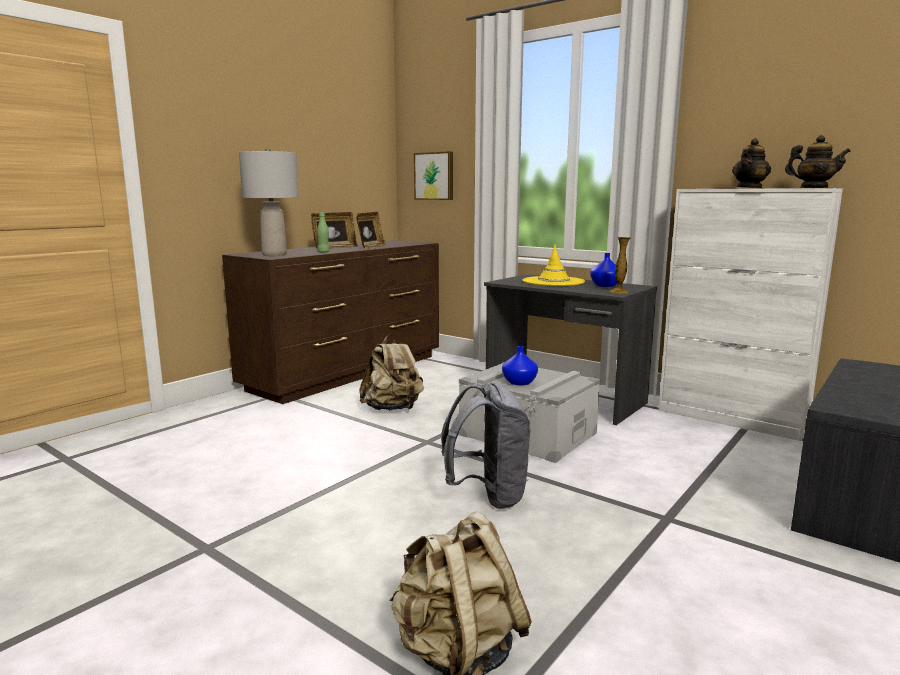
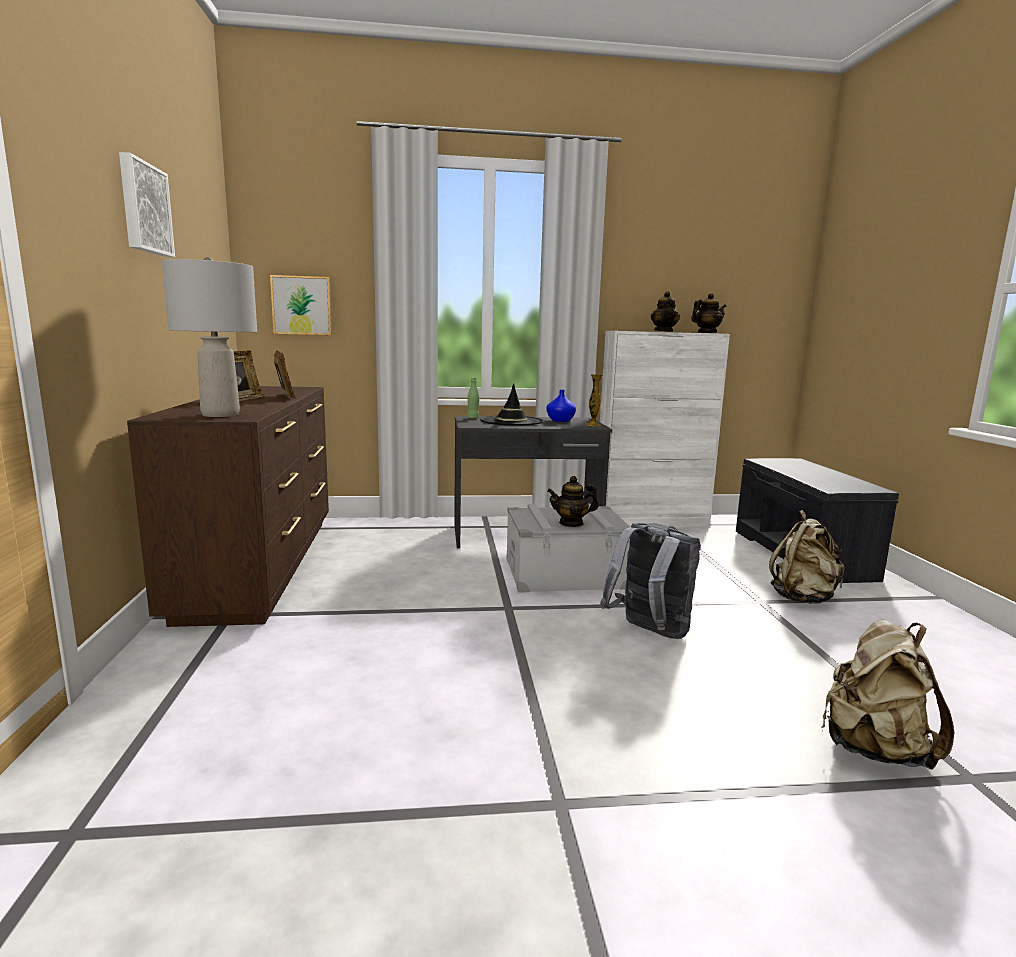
camera: 45 degrees left, 0 degrees up
(270, 118) = (143, 208): none -> picture
(323, 252) = (265, 406): green bottle -> green bottle (473, 418)
(393, 409) = (406, 588): beige backpack -> beige backpack (803, 598)
(519, 383) = (571, 523): blue vase -> teapot
(553, 282) = (511, 421): yellow hat -> black hat

